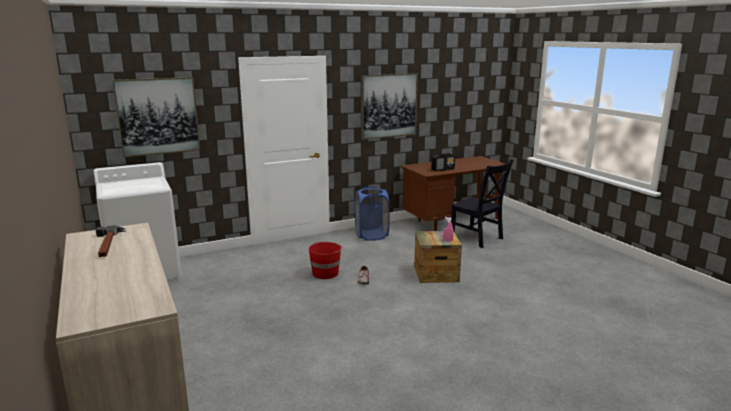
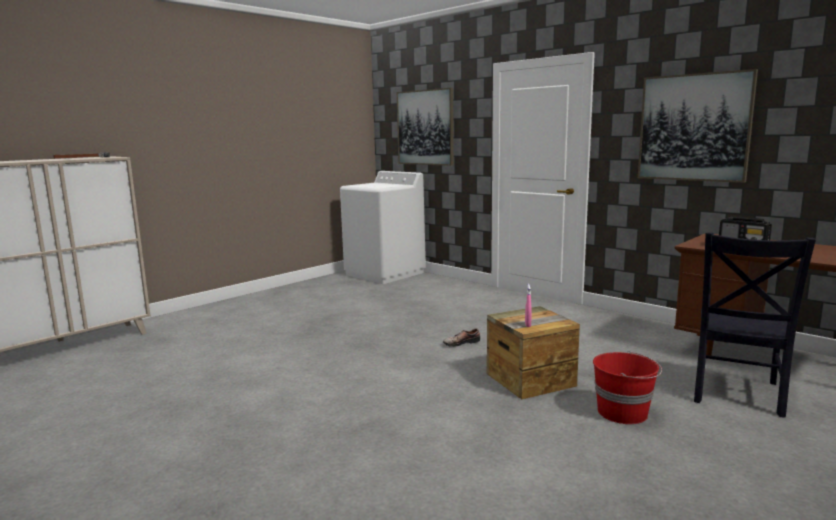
camera: 70 degrees right, 5 degrees down
(326, 273) = (457, 324): red bucket -> red bucket (623, 412)
(371, 235) = (608, 324): blue laundry basket -> none

